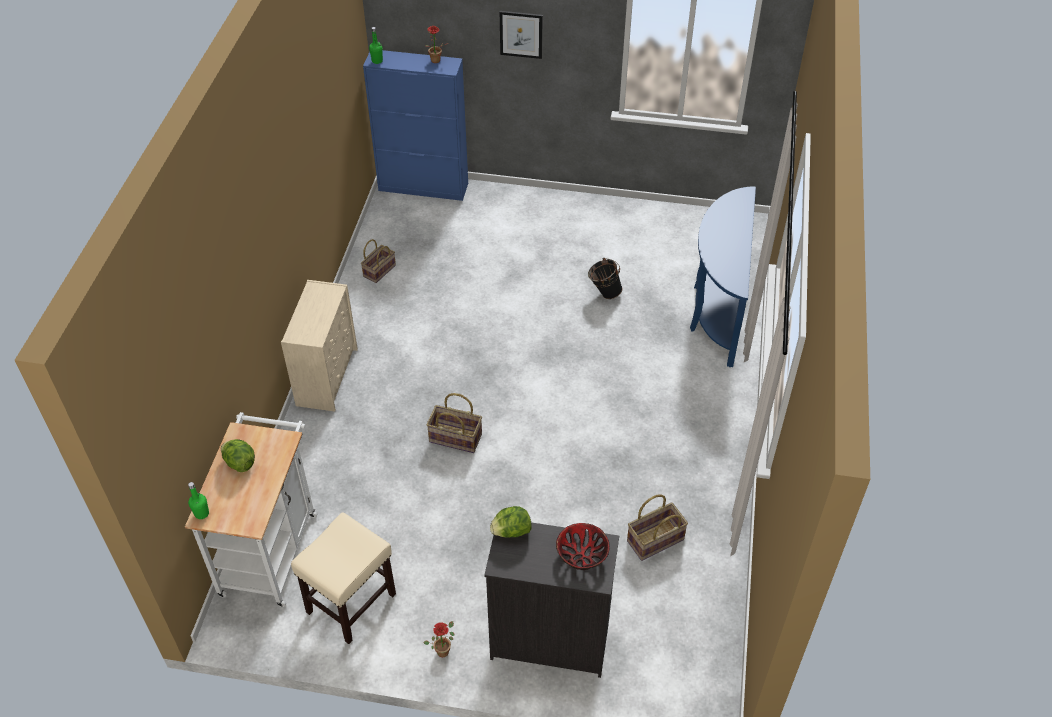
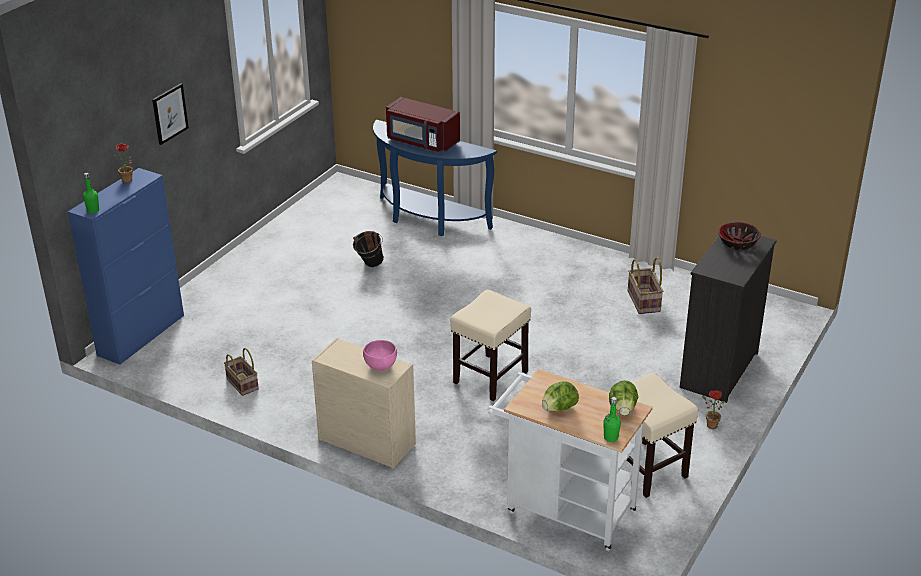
camera: 70 degrees left, 15 degrees down
(311, 327) = (381, 366): none -> pink bowl
(455, 439) = (490, 377): basket -> beige stool
(511, 531) = (706, 268): lettuce -> lettuce (622, 409)
(727, 234) = (421, 142): none -> red microwave

